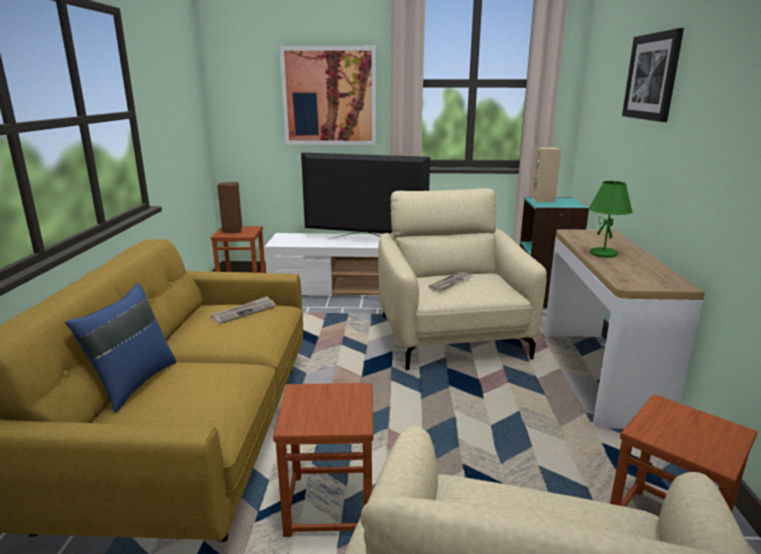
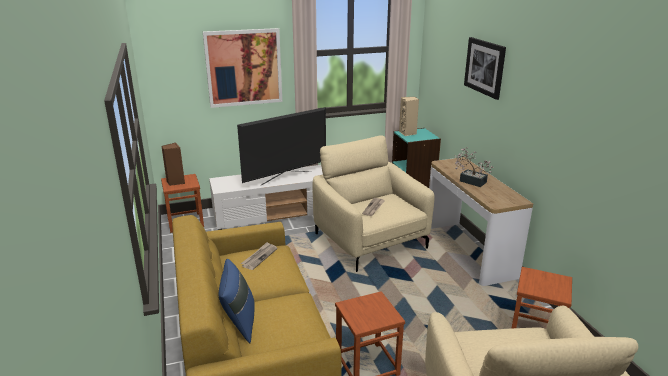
camera: 20 degrees left, 5 degrees up
(364, 242) = (286, 178): television -> television turned 150 degrees clockwise
(604, 254) = (470, 180): green table lamp -> potted plant

